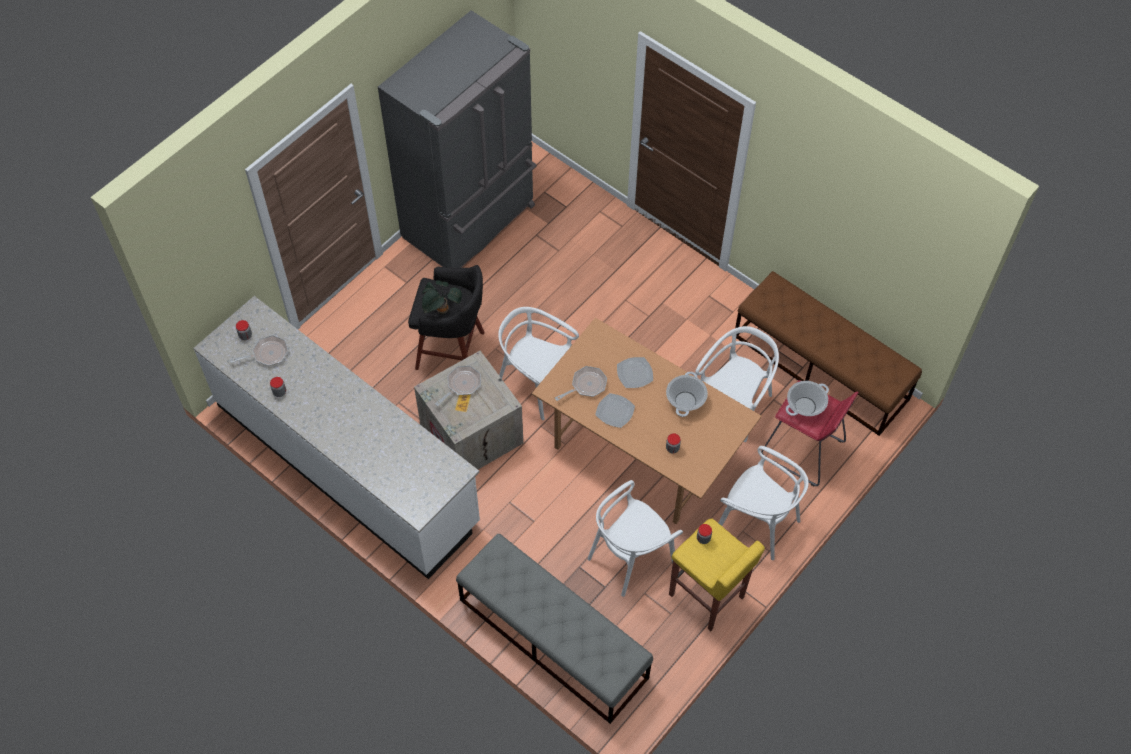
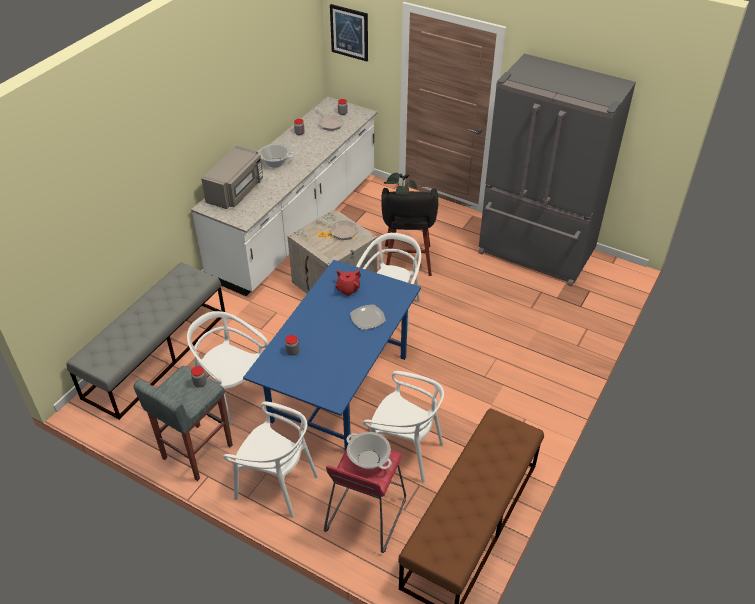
camera: 80 degrees right, 15 degrees down
(196, 261) = (349, 32): none -> picture
(394, 476) = (236, 191): none -> grey microwave
(586, 385) = (348, 289): frying pan -> red teapot
(614, 411) = (325, 310): plate -> none
(639, 451) = (339, 387): brown dining table -> blue dining table
(685, 400) = (346, 355): cooking pot -> cooking pot (275, 162)
(706, 597) = (196, 452): yellow stool -> grey stool
(757, 523) = (277, 484): white chair -> white chair turned 90 degrees counterclockwise

